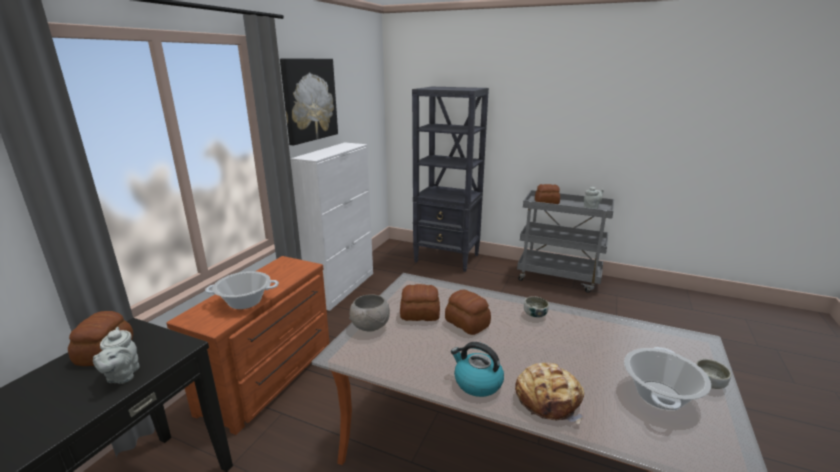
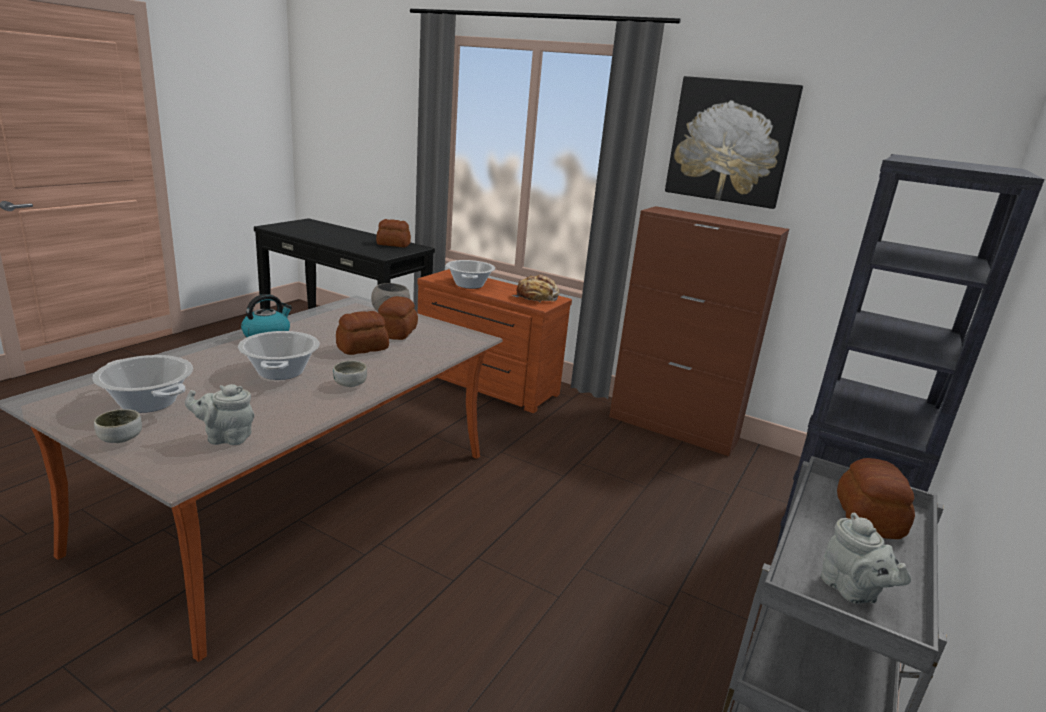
camera: 95 degrees right, 0 degrees up
(122, 376) = (362, 247): grey teapot -> grey teapot (226, 438)
(342, 288) = (673, 428): white cabinet -> brown cabinet
(545, 349) = (280, 372): none -> cooking pot
(548, 399) = (213, 355): bread -> bread (537, 298)

